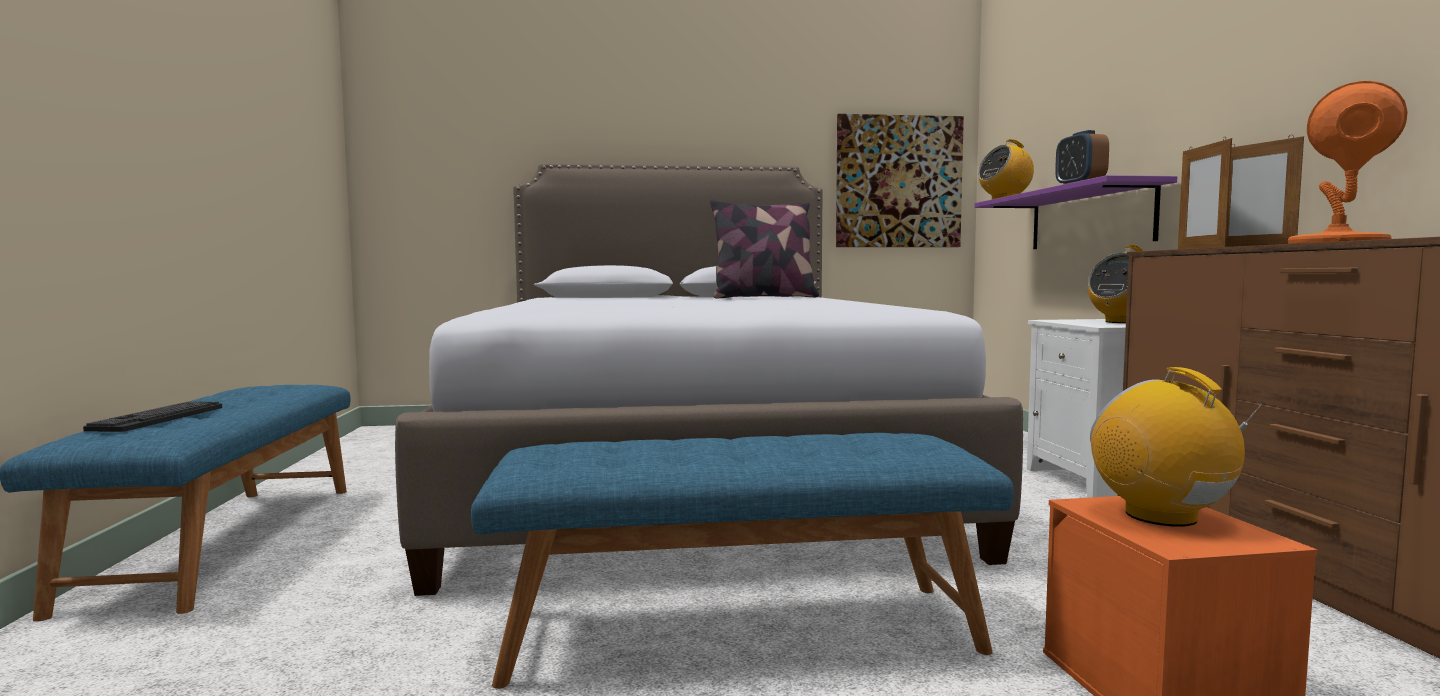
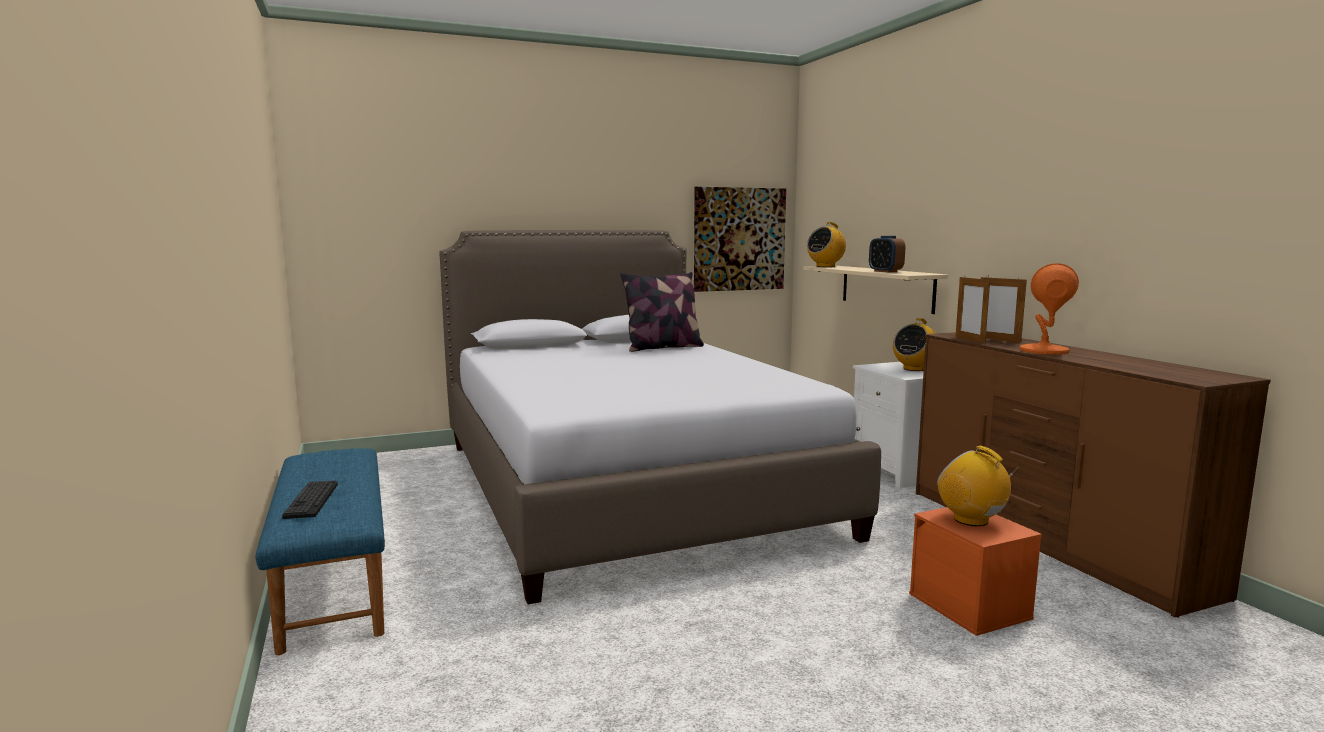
camera: 15 degrees left, 5 degrees up
(740, 629) = (746, 601): blue bench -> none
(1089, 218) = (886, 288): purple shelf -> beige shelf

